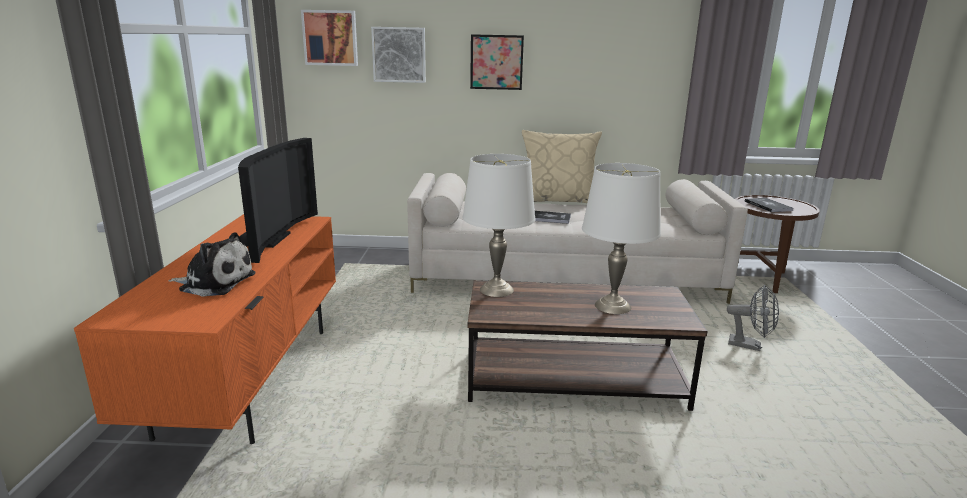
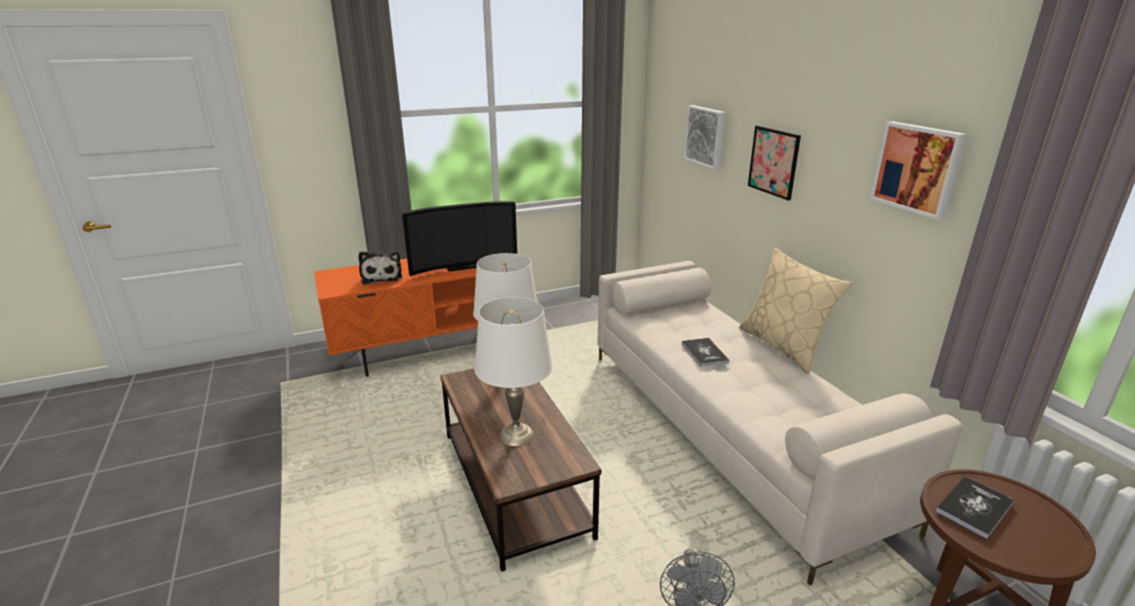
camera: 65 degrees right, 5 degrees up
(330, 38) = (669, 111): picture -> picture (918, 168)

